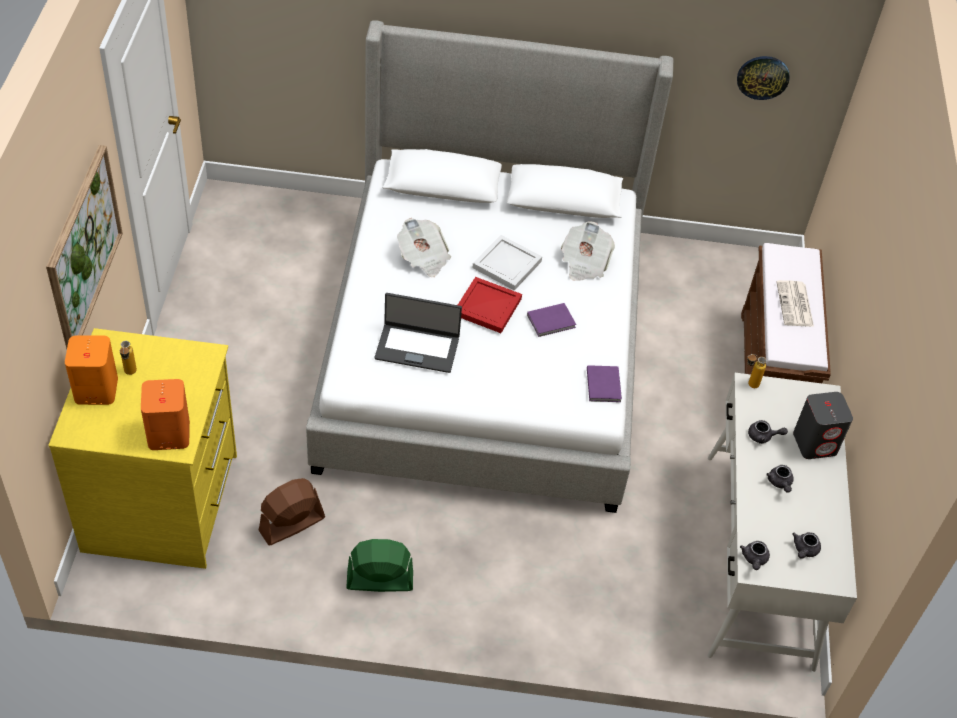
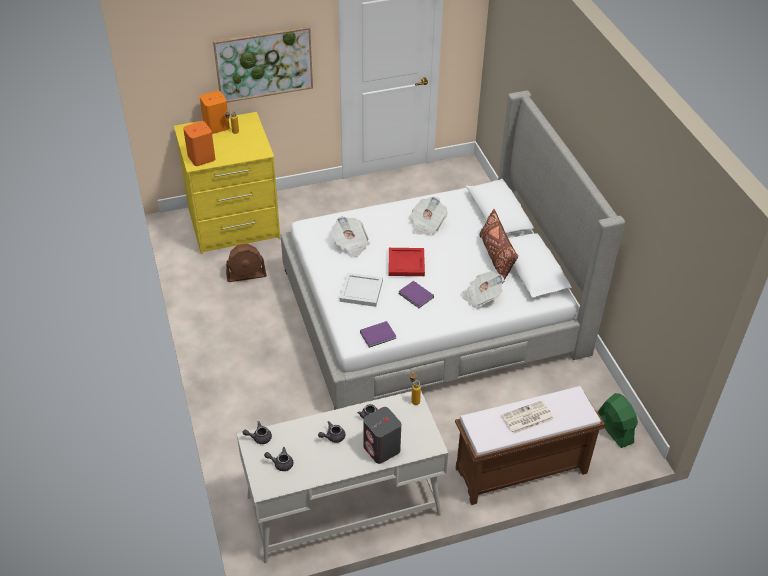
camera: 70 degrees right, 5 degrees down
(291, 524) = (246, 275): brown fan -> brown fan turned 135 degrees clockwise
(379, 580) = (227, 323): green fan -> green fan (614, 429)
(417, 347) = (350, 244): laptop -> newspaper
(506, 264) = (450, 261): white tray -> white tray (362, 291)
(523, 221) = (496, 257): none -> brown pillow
(763, 77) = (666, 281): wall clock -> none

